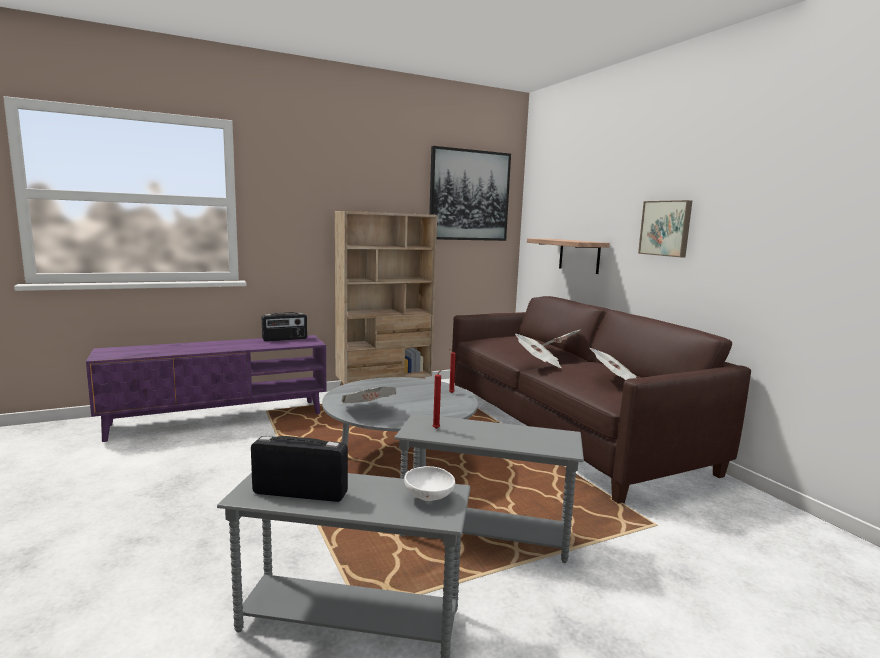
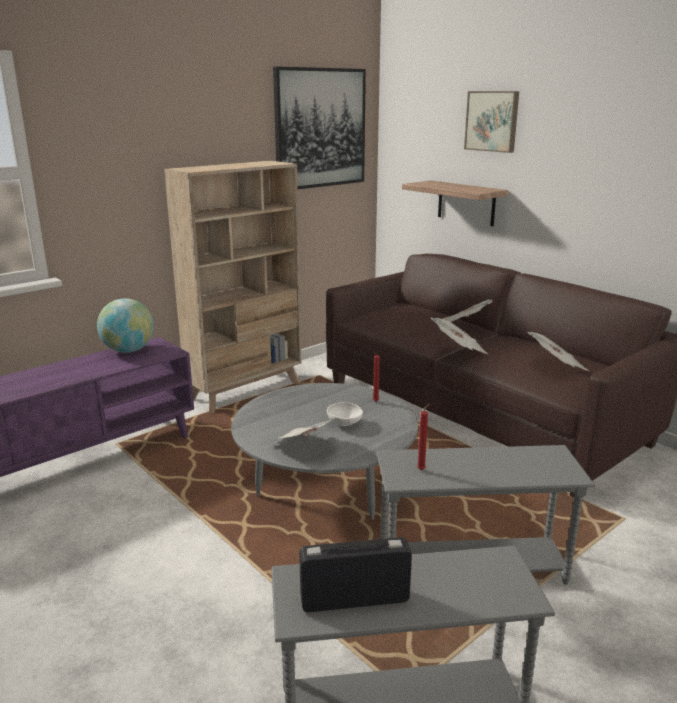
camera: 15 degrees left, 10 degrees up
(285, 339) = (128, 350): radio -> globe
(429, 498) = (492, 574): white bowl -> white bowl (345, 424)
(666, 228) = (584, 178): picture -> picture (492, 121)

